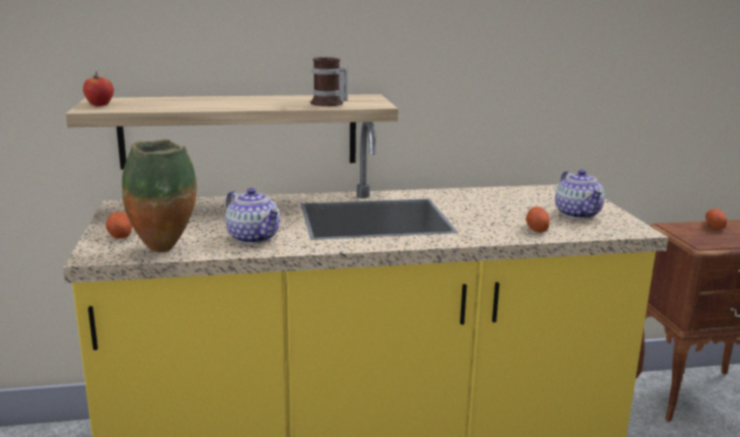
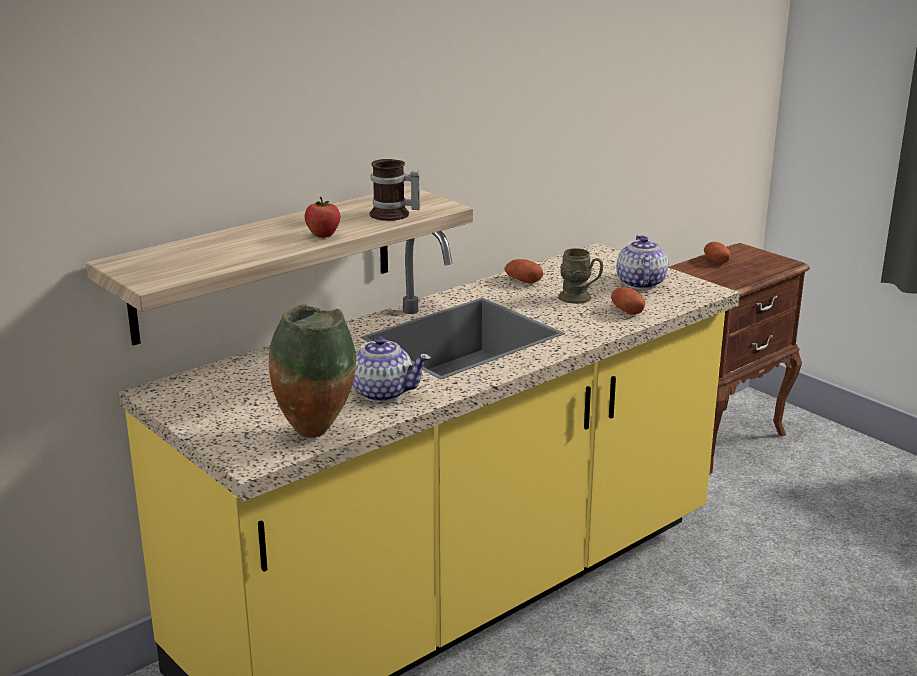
camera: 30 degrees left, 5 degrees up
(100, 105) = (145, 271): apple -> apple (323, 235)
(120, 235) = (232, 430): potato -> potato (523, 281)
(508, 213) = (580, 299): none -> brown mug
(577, 214) = (640, 283): teapot -> teapot turned 135 degrees counterclockwise

